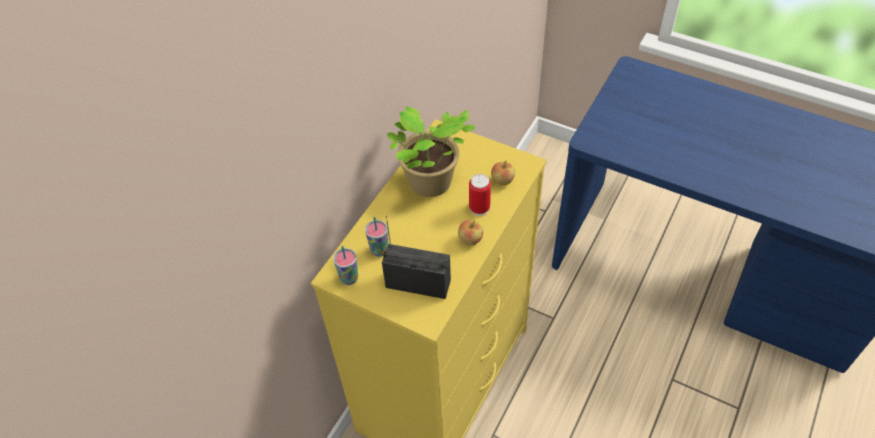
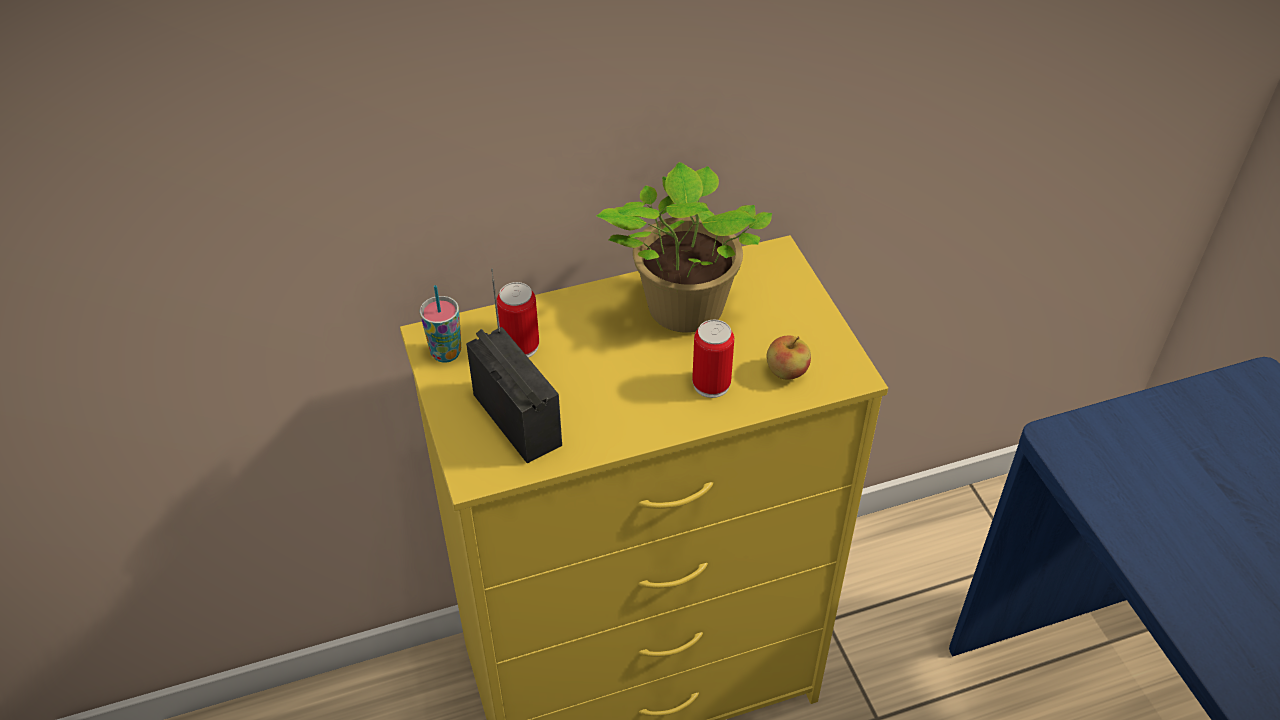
camera: 40 degrees right, 5 degrees down
(379, 250) = (520, 346): cup -> can
(470, 239) = (649, 415): apple -> none

